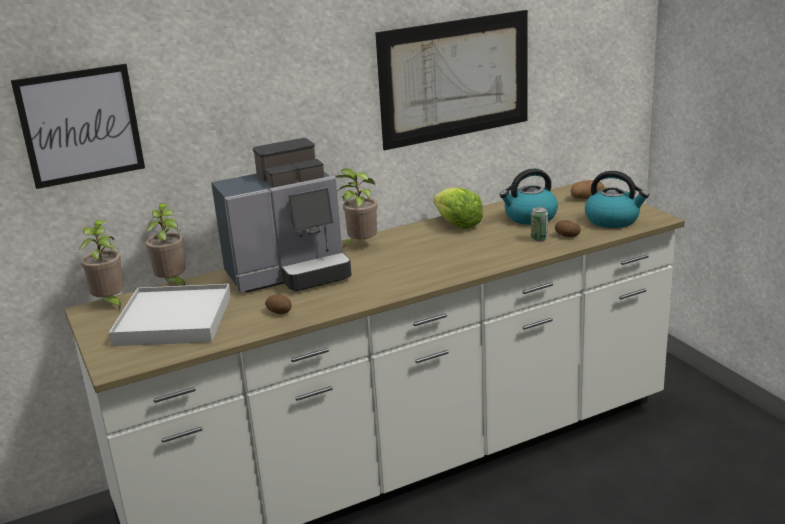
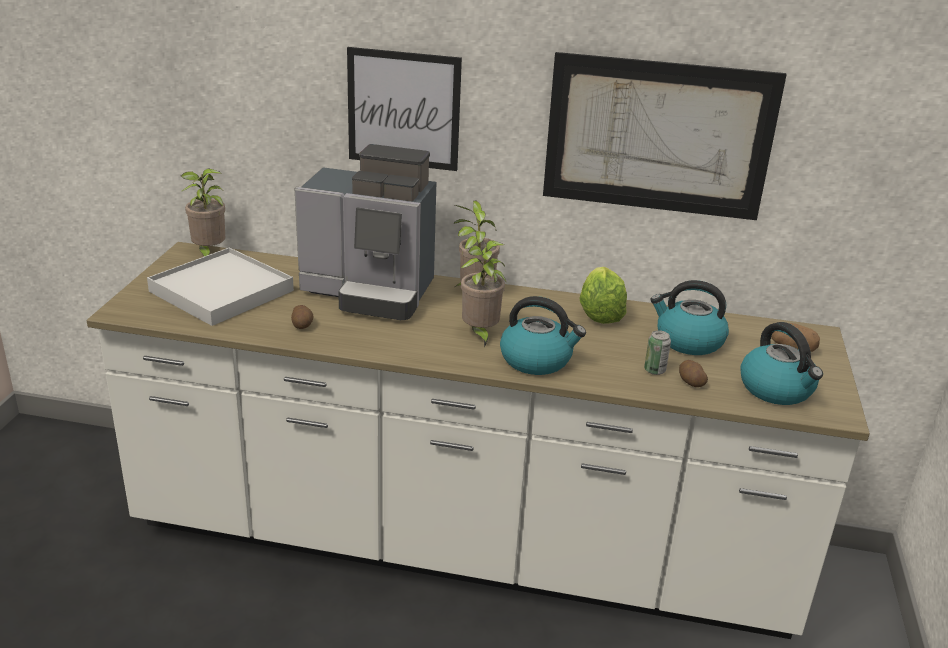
camera: 35 degrees right, 5 degrees up
(80, 125) = (214, 71): picture -> picture (403, 109)
(173, 284) = (274, 257): potted plant -> potted plant (480, 334)
(467, 262) = (537, 360): none -> kettle

